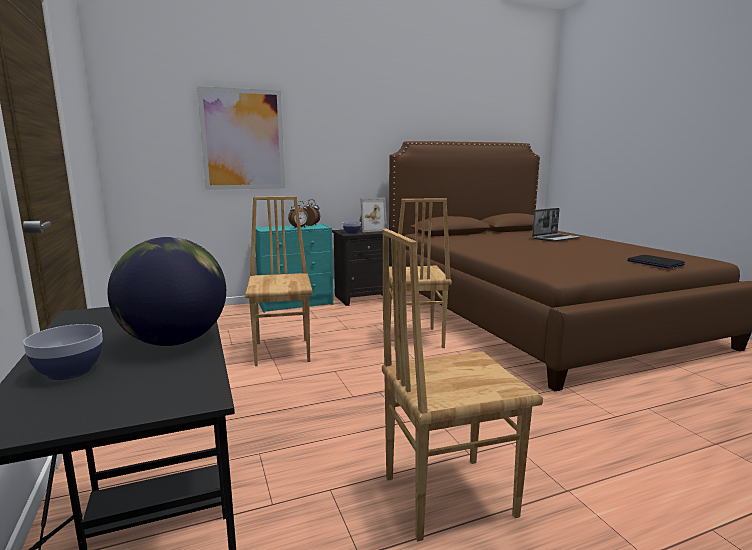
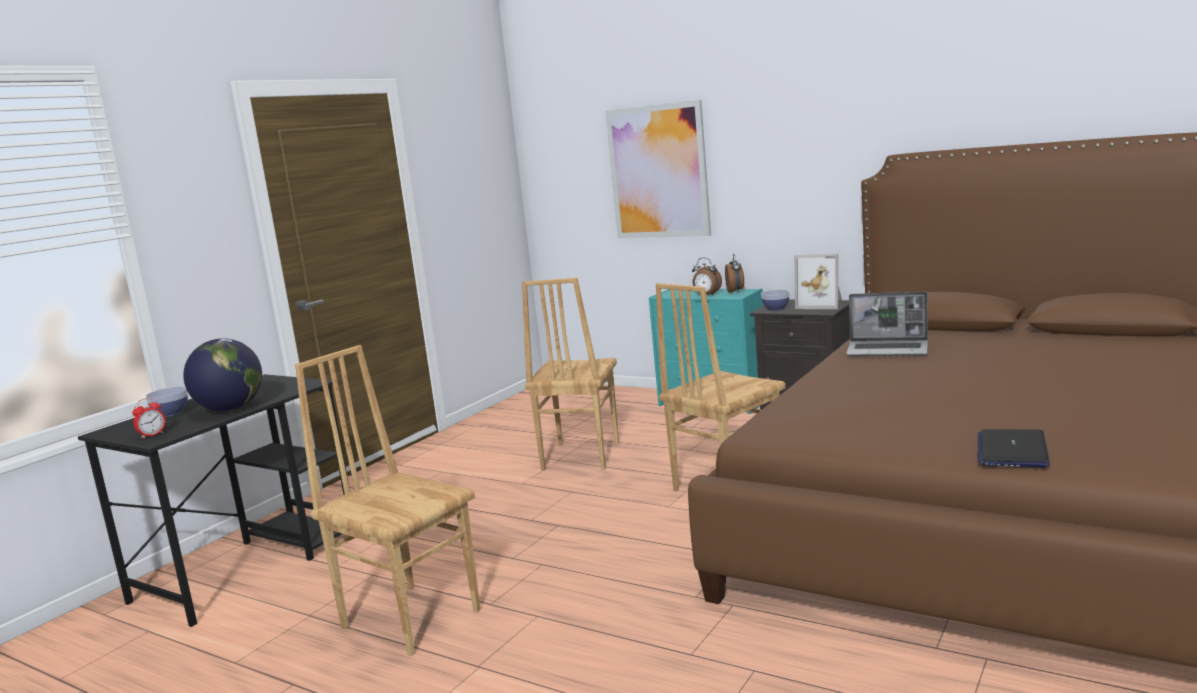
camera: 55 degrees right, 0 degrees up
(162, 396) = (152, 435): none -> alarm clock
(283, 351) = (579, 456): brown chair -> brown chair turned 150 degrees clockwise
(555, 238) = (1091, 363): laptop -> laptop (888, 350)

